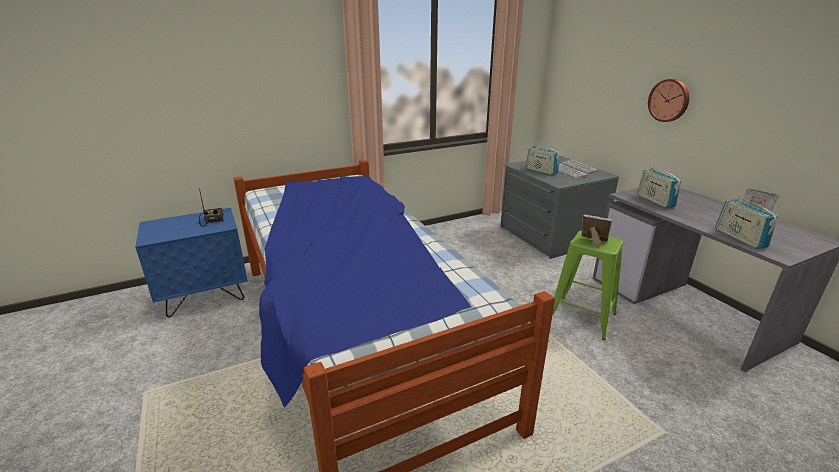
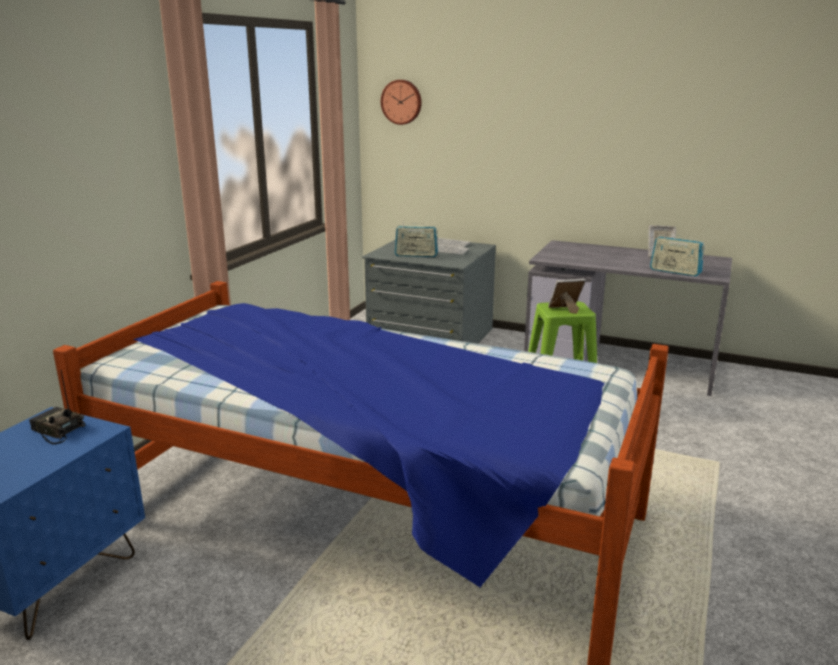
camera: 40 degrees left, 5 degrees down
(655, 201) = (574, 258): radio -> none
(669, 100) = (539, 151): wall clock -> wall clock (402, 102)

